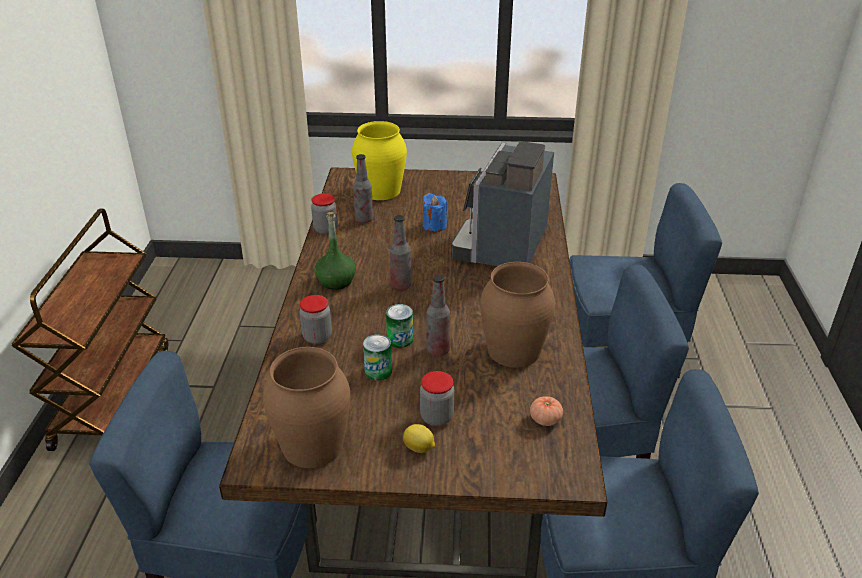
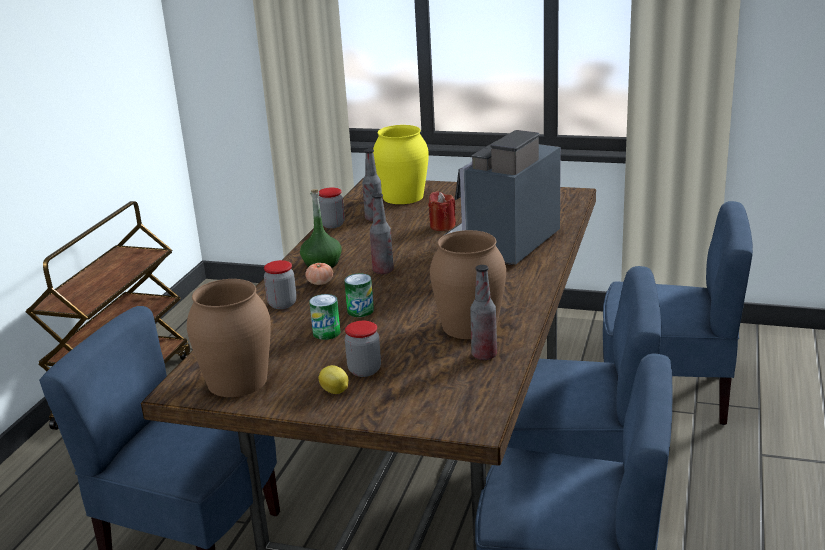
camera: 15 degrees right, 10 degrees down
(434, 226) = (442, 226): blue candle -> red candle
(438, 350) = (393, 321): bottle -> bottle (484, 355)
(545, 419) = (471, 380): tomato -> tomato (320, 282)

